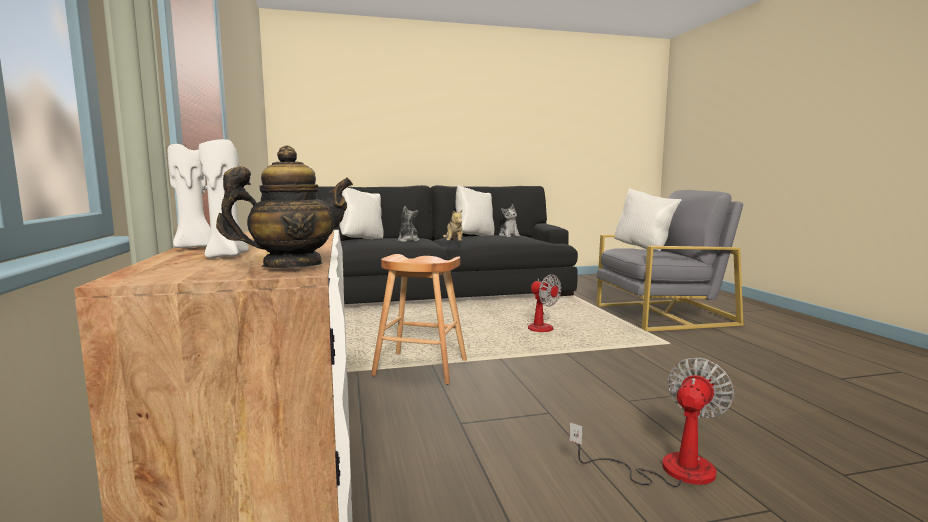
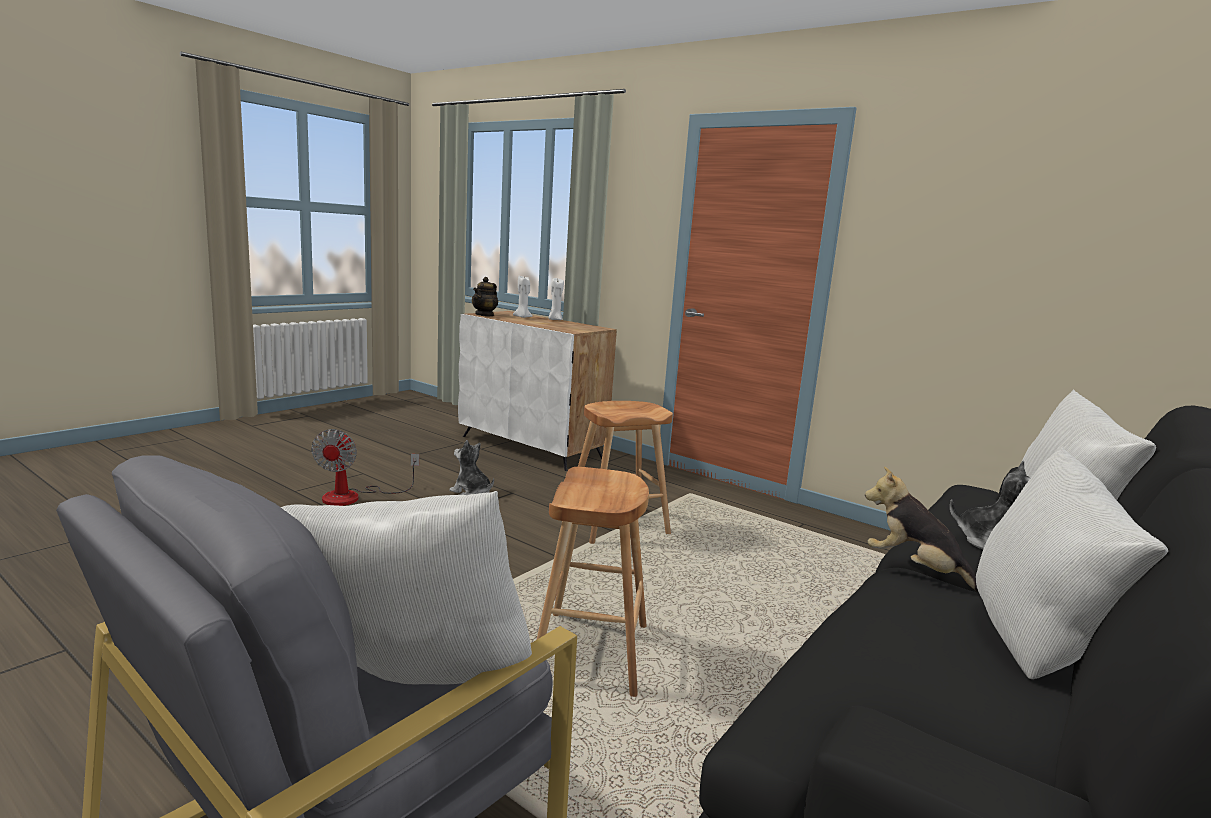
camera: 140 degrees right, 5 degrees up
(509, 236) = (987, 696): plush toy -> plush toy (471, 492)
(540, 326) = (591, 652): fan -> brown stool

